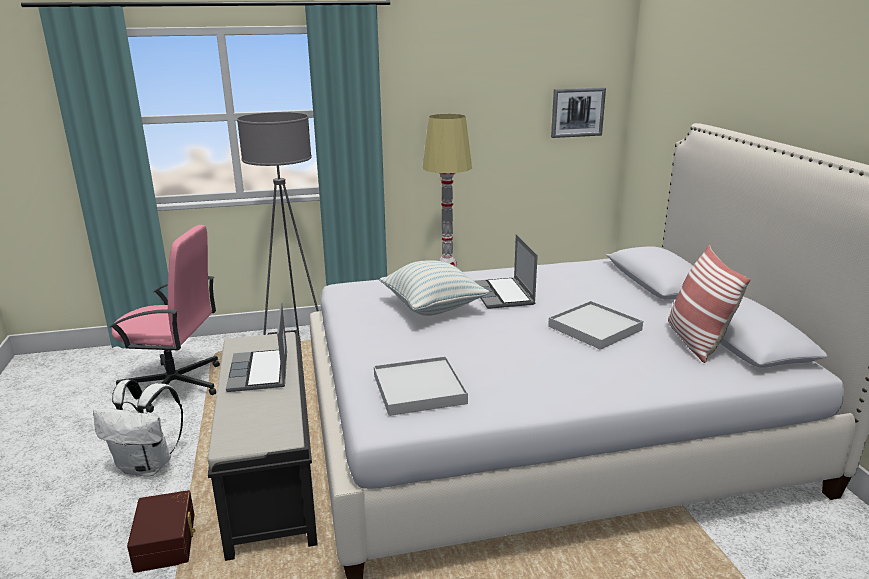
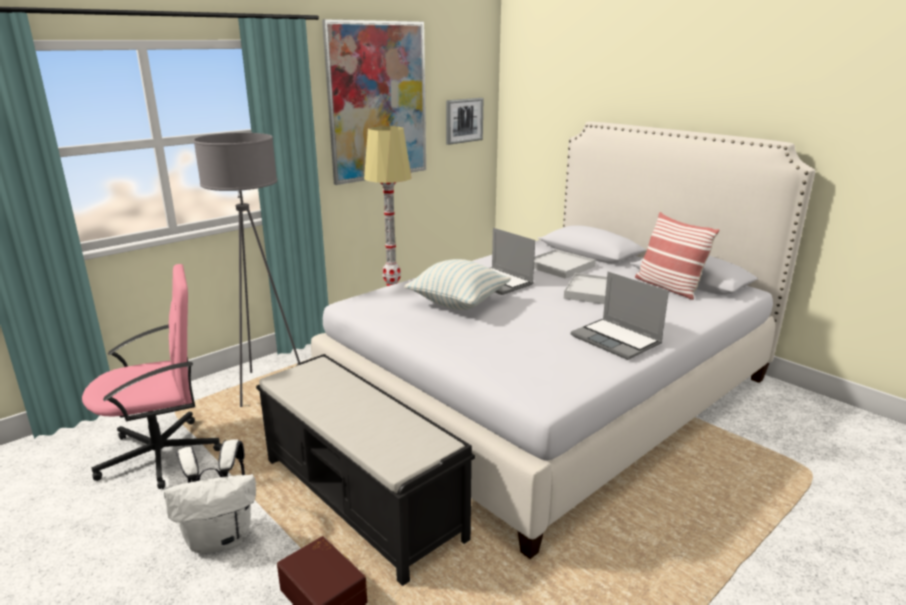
camera: 30 degrees left, 0 degrees up
(260, 372) = (340, 398): laptop -> laptop (617, 340)
(419, 389) = (537, 366): white tray -> white tray (560, 266)
(464, 88) = (378, 102): none -> picture

